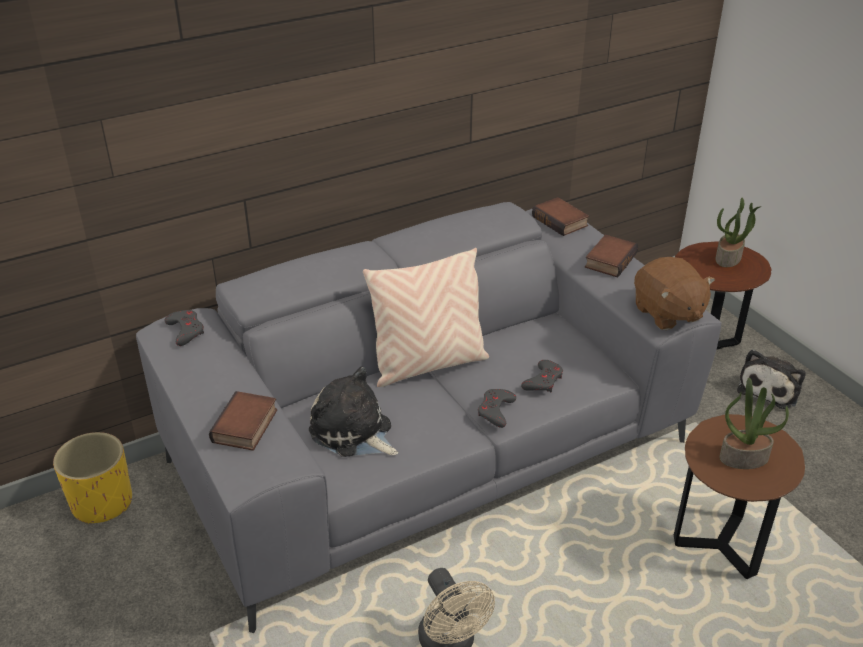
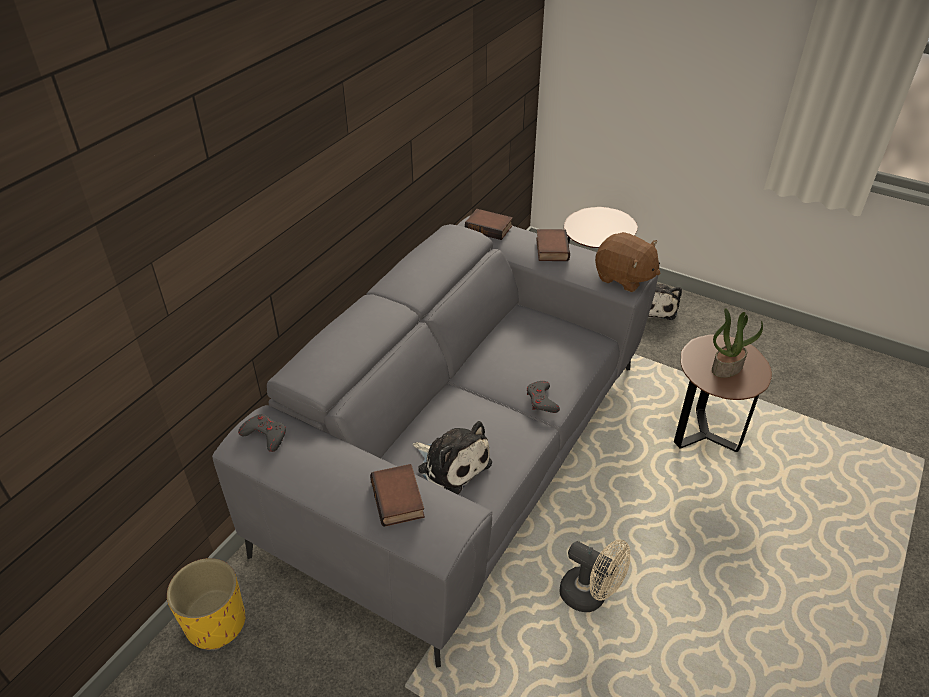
camera: 30 degrees left, 5 degrees up
(353, 432) = (451, 464): plush toy -> plush toy turned 150 degrees counterclockwise
(428, 364) = (460, 383): beige pillow -> none
(543, 381) = (556, 362): grey game controller -> none
(728, 258) = (601, 219): potted plant -> none

